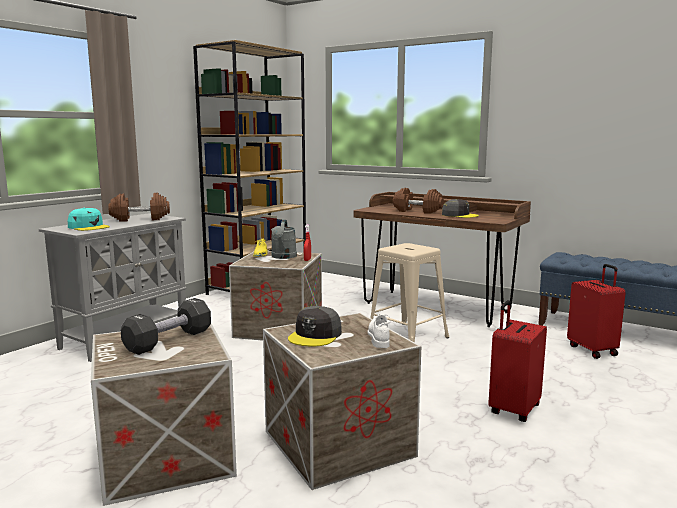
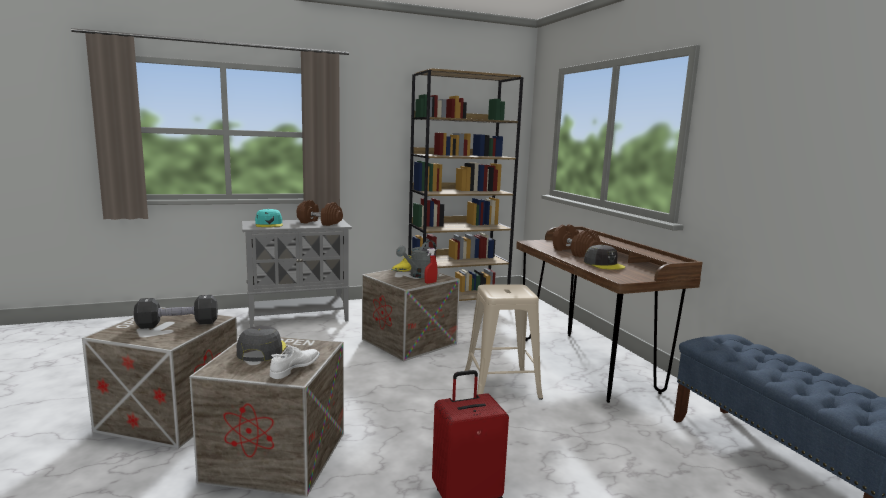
camera: 35 degrees right, 0 degrees up
(315, 335) = (261, 350): grey cap -> grey cap turned 120 degrees clockwise
(593, 350) = (691, 473): red suitcase -> none

